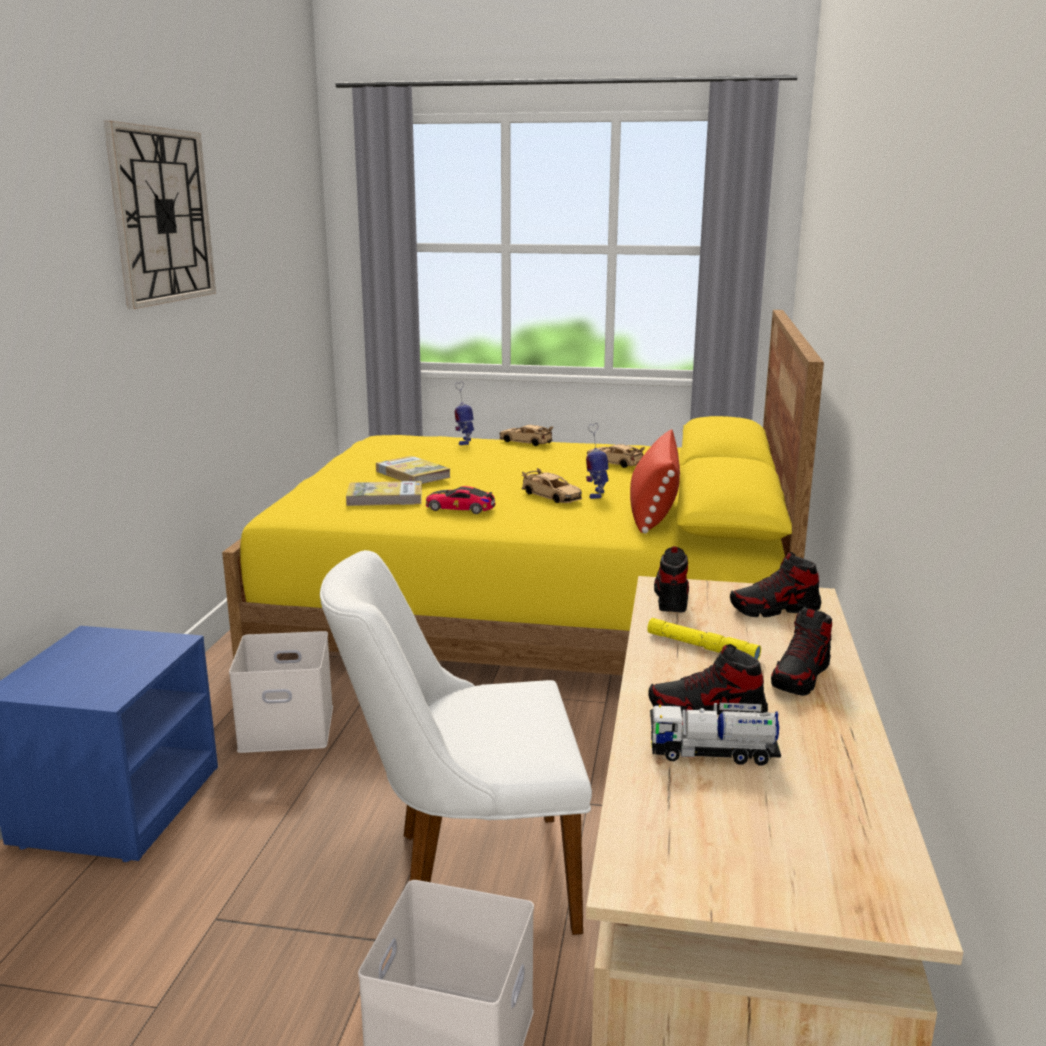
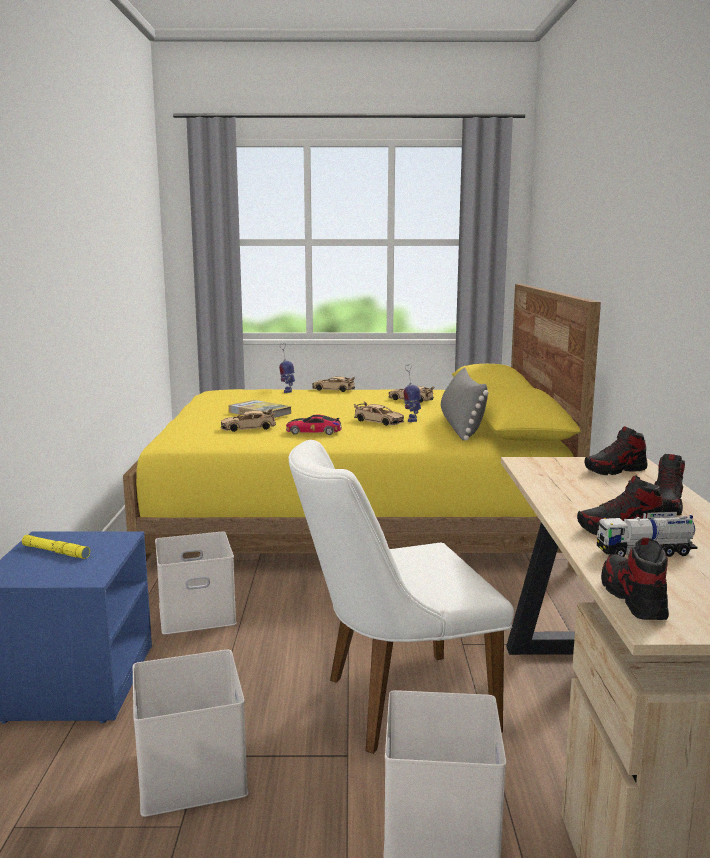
camera: 10 degrees left, 5 degrees down
(162, 216) = (73, 200): wall clock -> none
(193, 937) = (189, 771): none -> white storage box
(385, 498) = (248, 428): book -> beige toy car
(653, 509) = (461, 426): red pillow -> grey pillow
(670, 597) = (535, 467): shoe -> shoe (633, 598)
(702, 647) = (583, 494): yellow flashlight -> yellow flashlight (55, 552)

